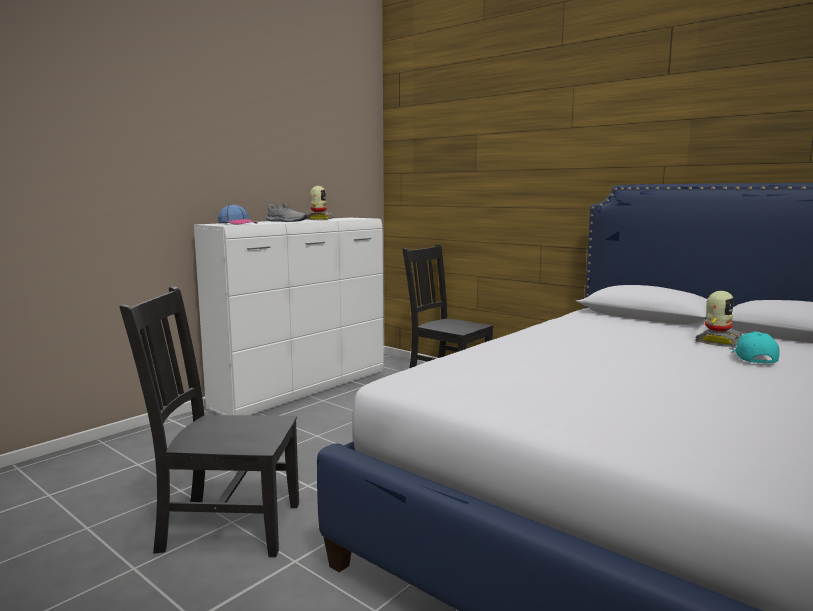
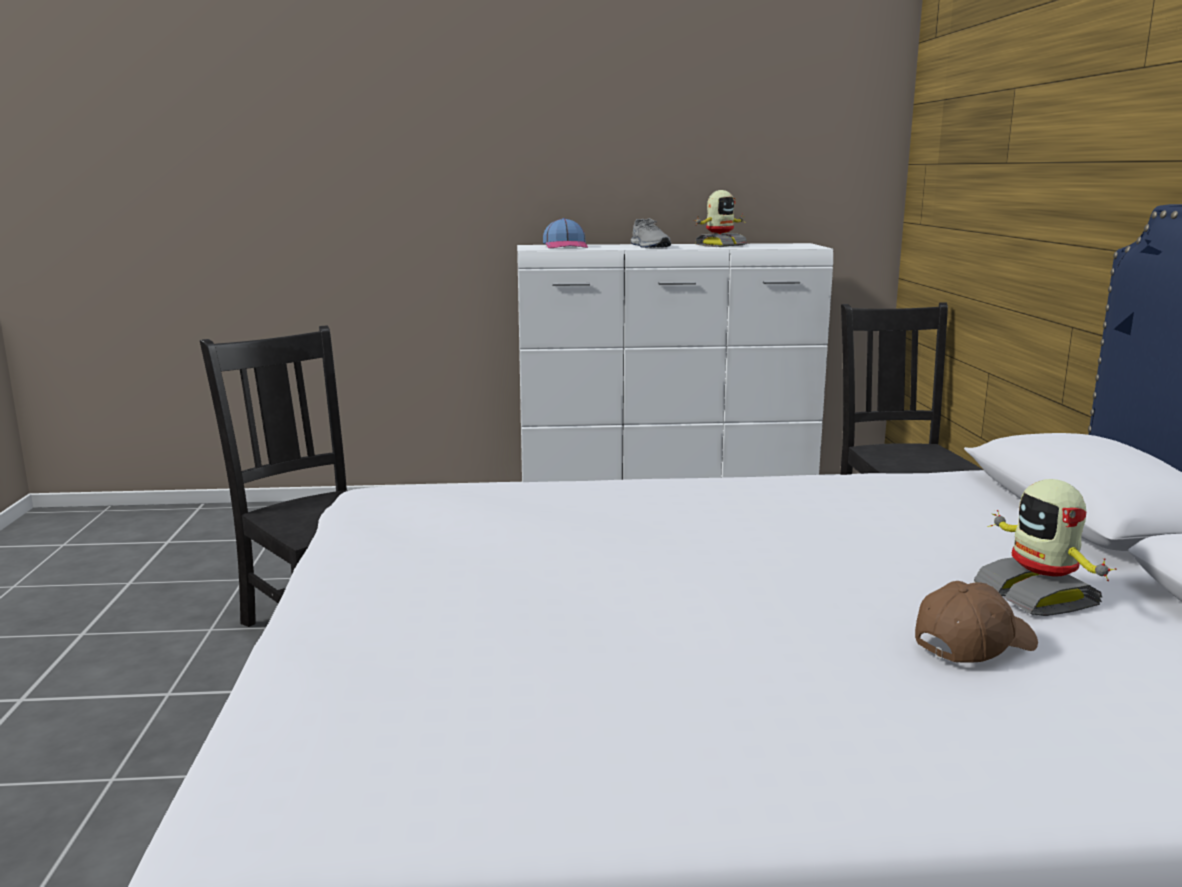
camera: 45 degrees right, 5 degrees up
(717, 341) = (1038, 595): toy robot -> toy robot turned 75 degrees clockwise
(752, 358) = (973, 644): turquoise cap -> brown cap

